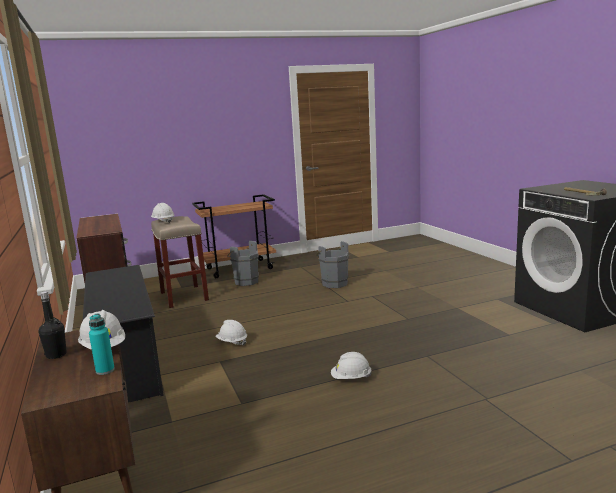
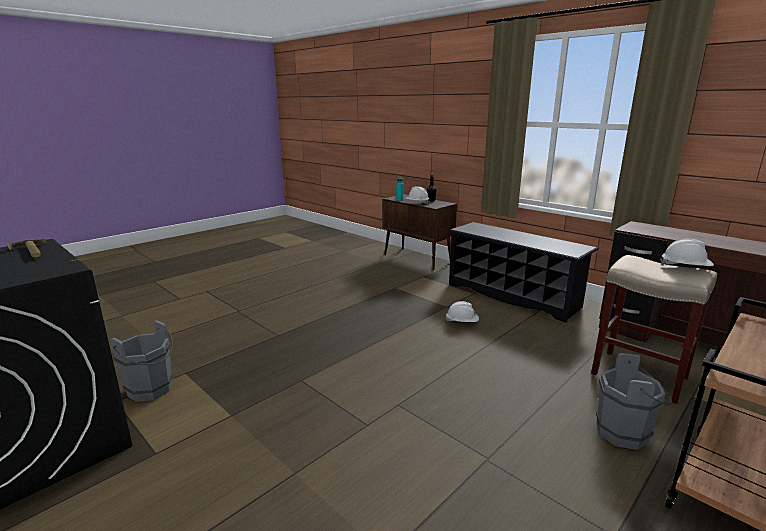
camera: 155 degrees right, 5 degrees up
(333, 283) = (460, 458): grey bucket -> grey bucket (152, 390)
(351, 379) = (335, 309): white hard hat -> none

